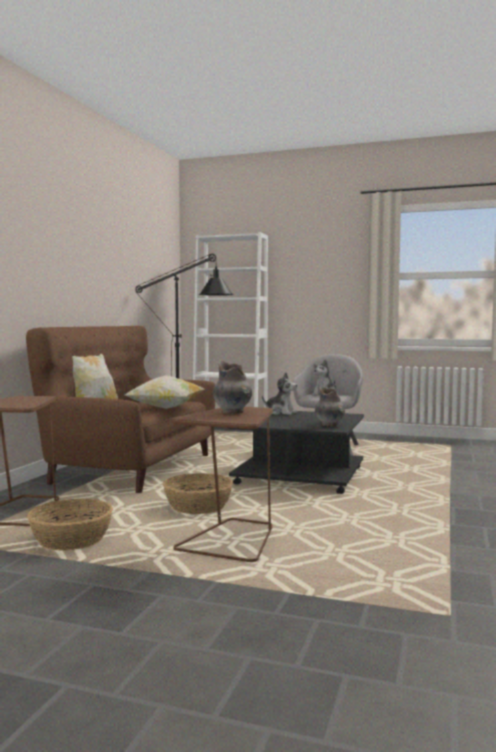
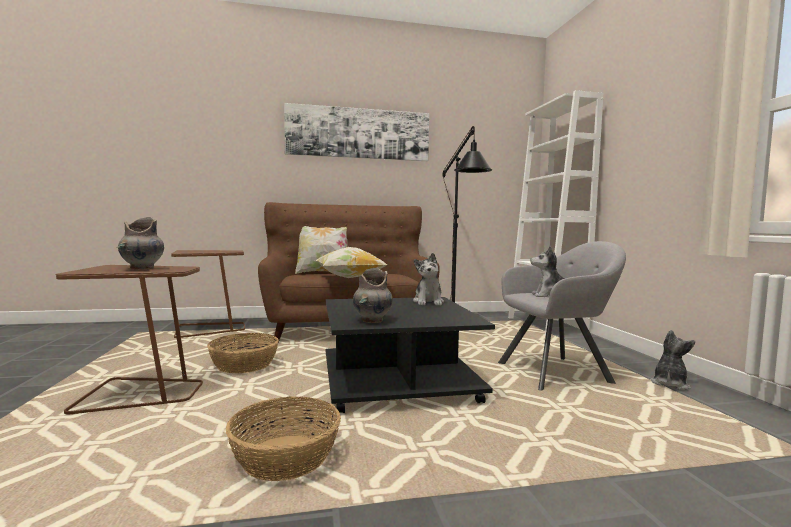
camera: 60 degrees right, 0 degrees up
(71, 539) = (144, 351): basket -> basket (285, 456)
(78, 239) = (358, 133): none -> picture
(368, 438) = (669, 384): none -> plush toy

